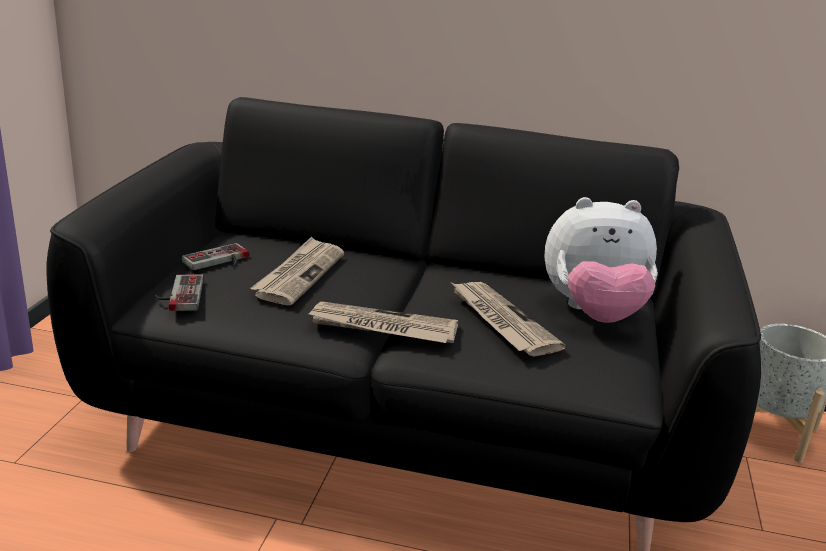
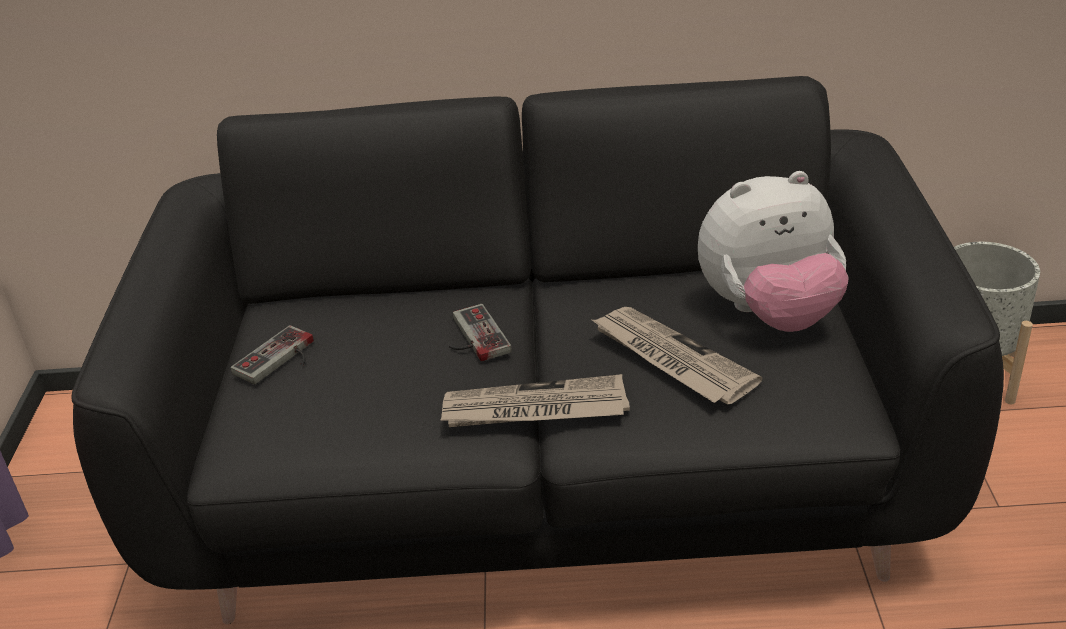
camera: 10 degrees left, 10 degrees up
(178, 295) = (256, 430): game controller -> game controller (472, 337)
(299, 274) = (393, 353): newspaper -> none

